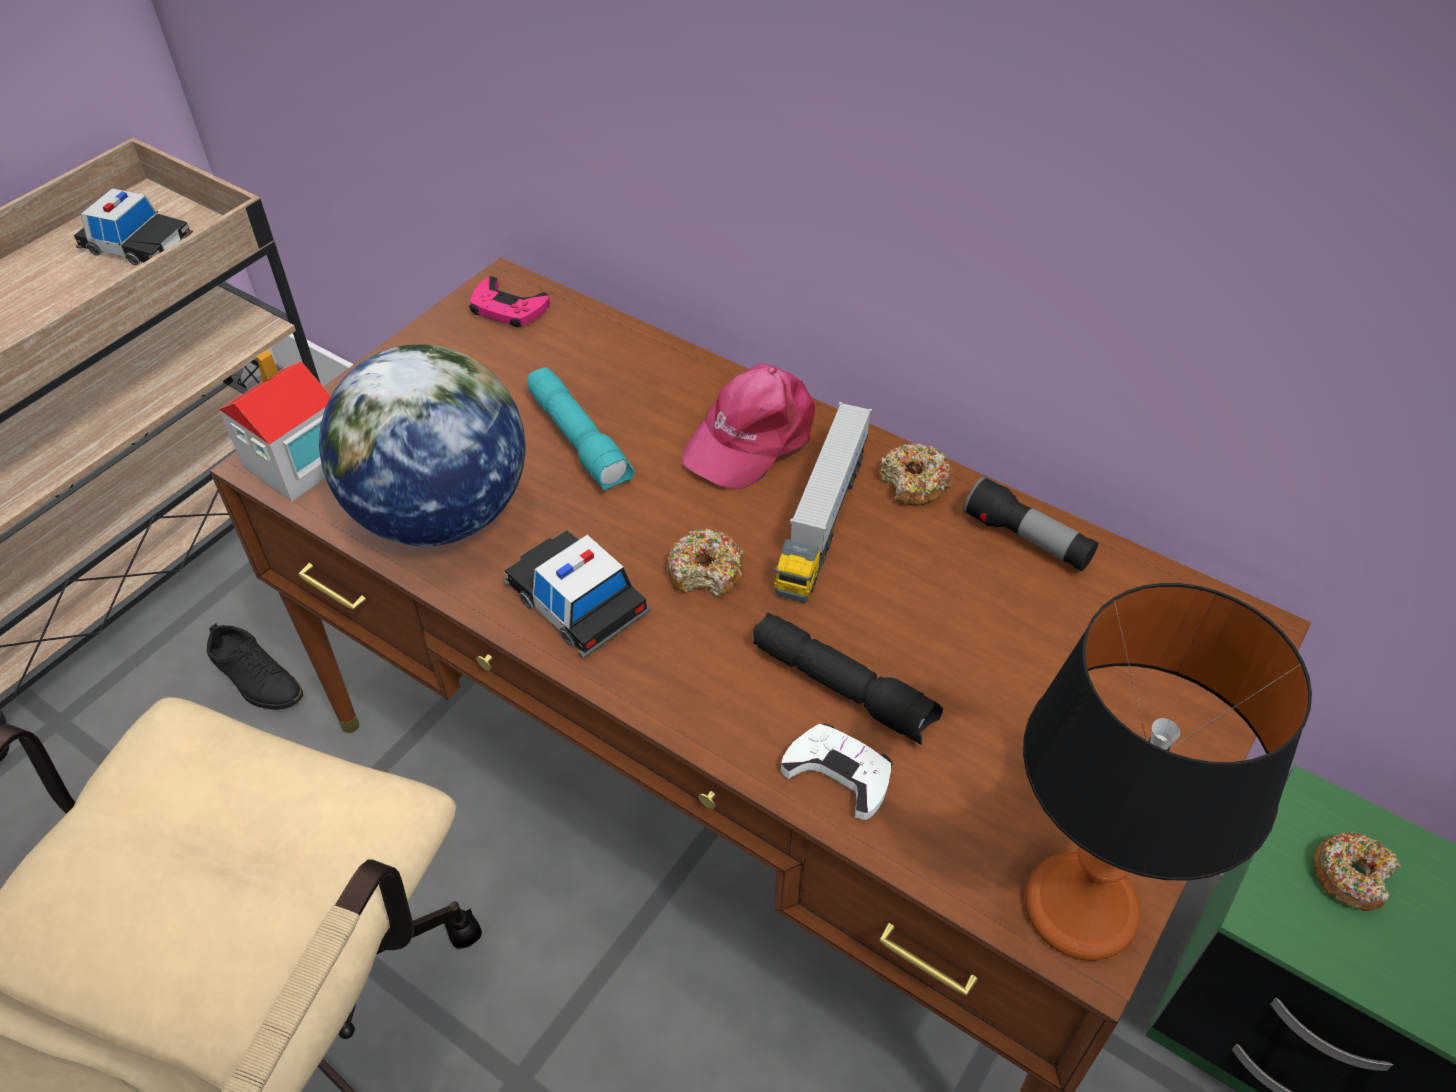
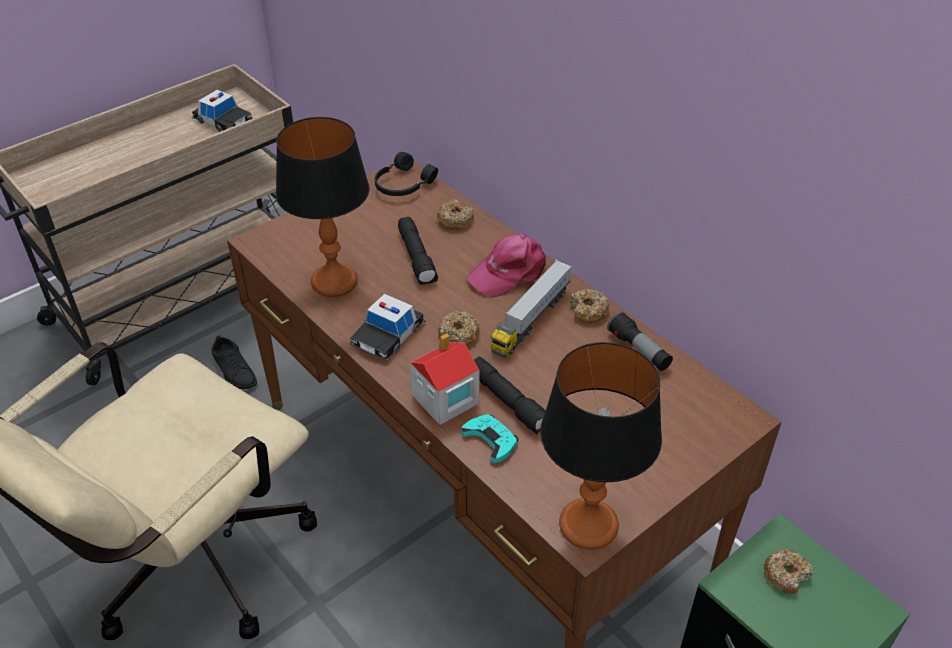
camera: 15 degrees right, 5 degrees down
(296, 463) = (270, 244): toy house -> toy house (444, 400)
(440, 514) = (333, 281): globe -> table lamp
(508, 309) = (402, 184): pink game controller -> black headphones
(576, 600) = (388, 335): toy car -> toy car turned 120 degrees counterclockwise
(580, 440) = (417, 258): turquoise flashlight -> black flashlight
(623, 359) = (455, 220): none -> donut
(839, 773) = (490, 440): white game controller -> turquoise game controller

